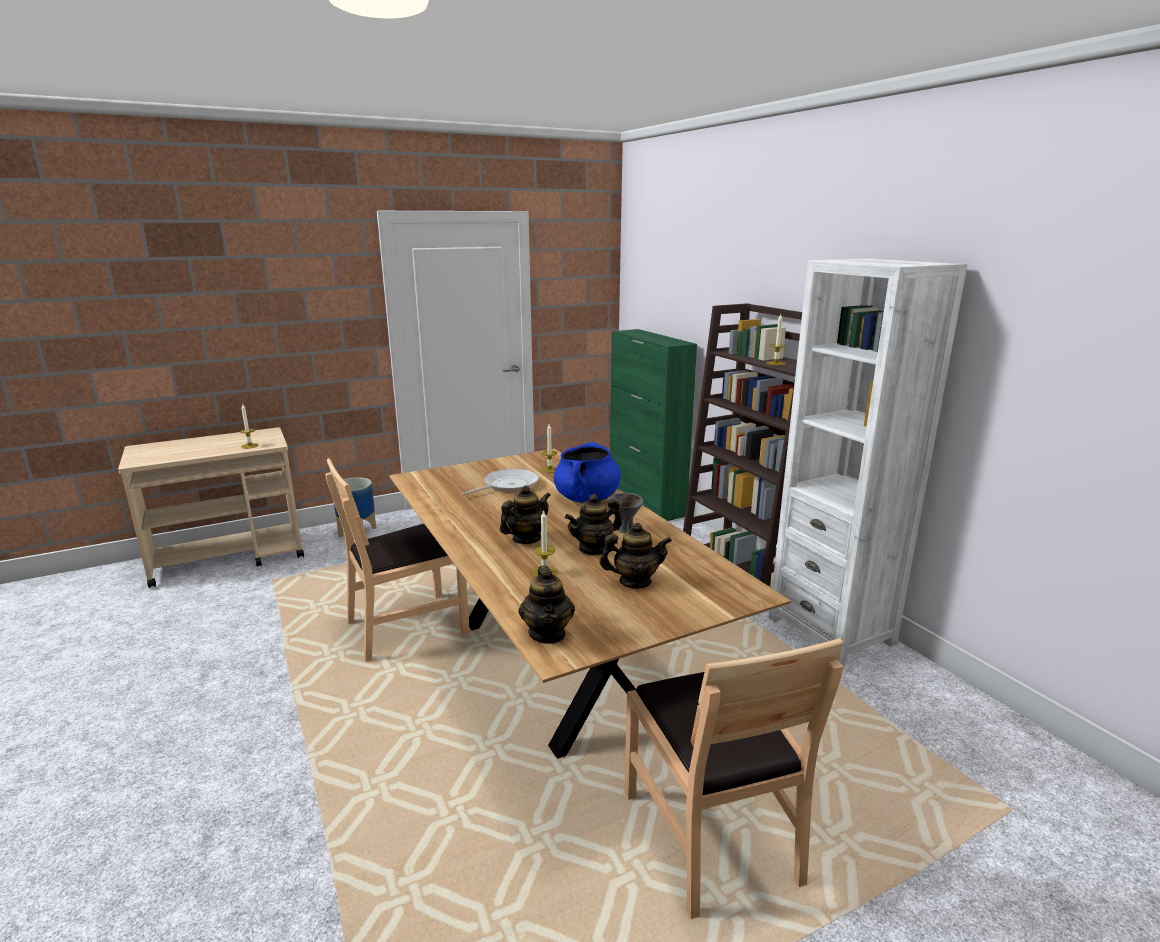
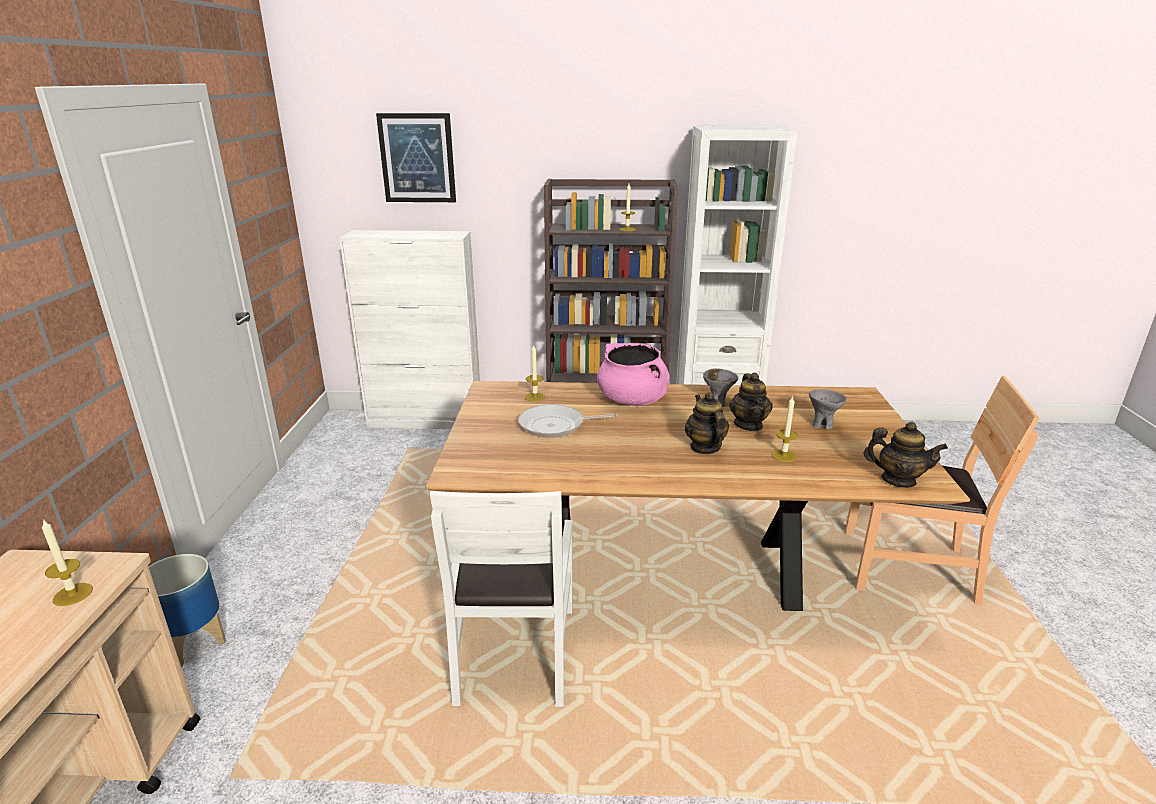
camera: 60 degrees left, 5 degrees up
(407, 627) = (514, 652): brown chair -> white chair
(508, 485) = (555, 426): frying pan -> frying pan turned 90 degrees counterclockwise
(587, 498) = (632, 400): blue cooking pot -> pink cooking pot
(634, 582) = (822, 426): teapot -> grey bowl
(646, 502) = (426, 421): green cabinet -> white cabinet
(678, 275) = (417, 158): none -> picture

